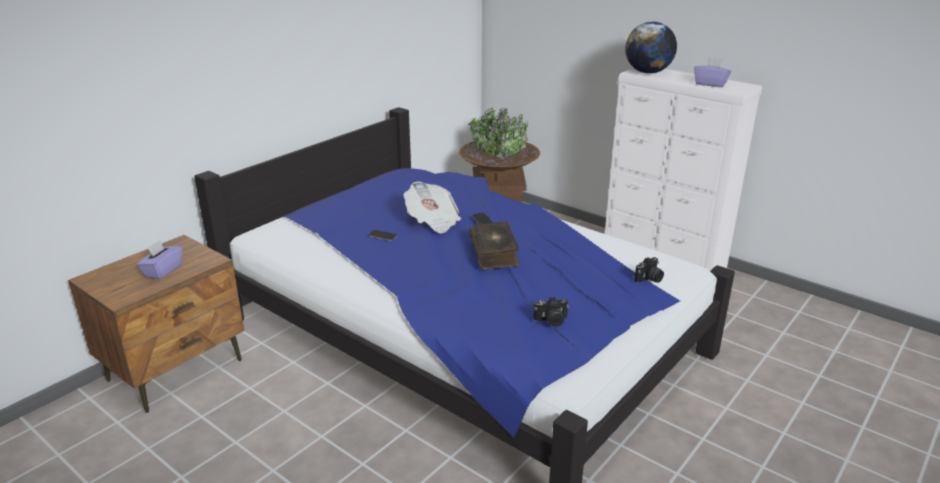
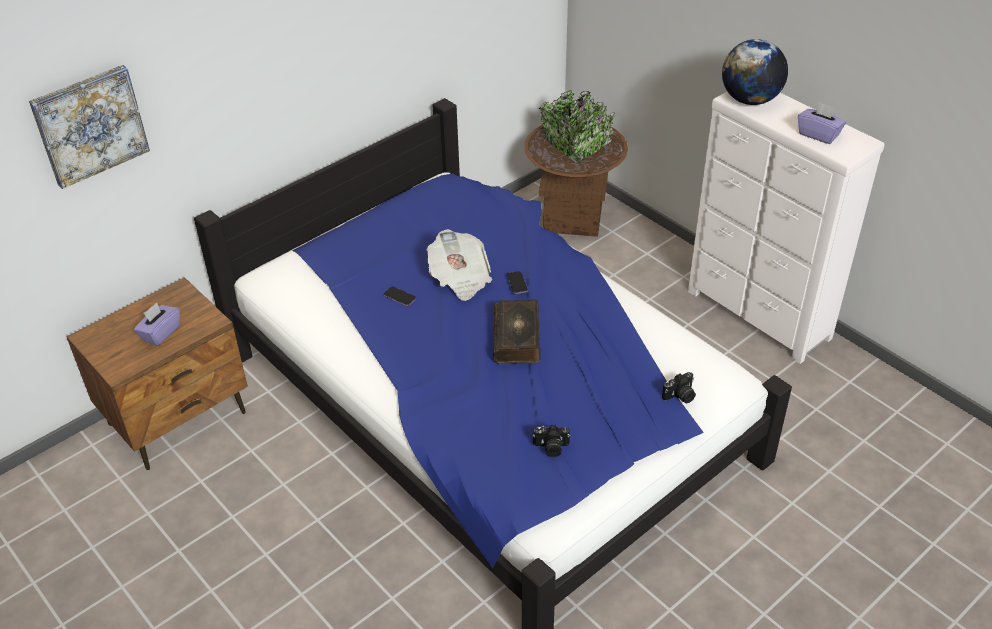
camera: 10 degrees right, 15 degrees up
(101, 65) = (90, 125): none -> picture

